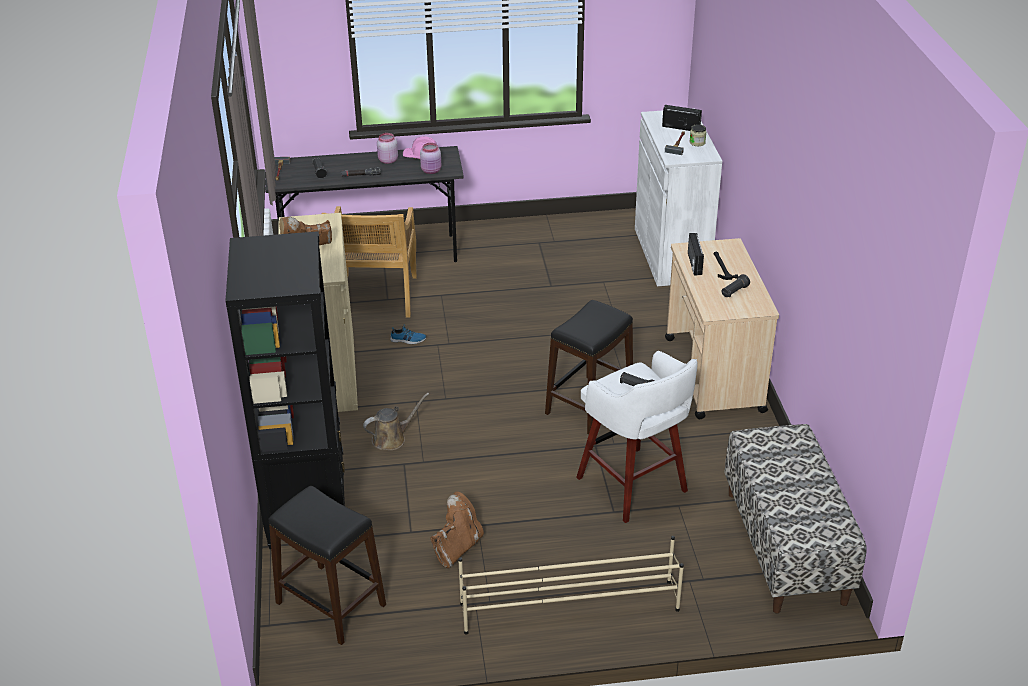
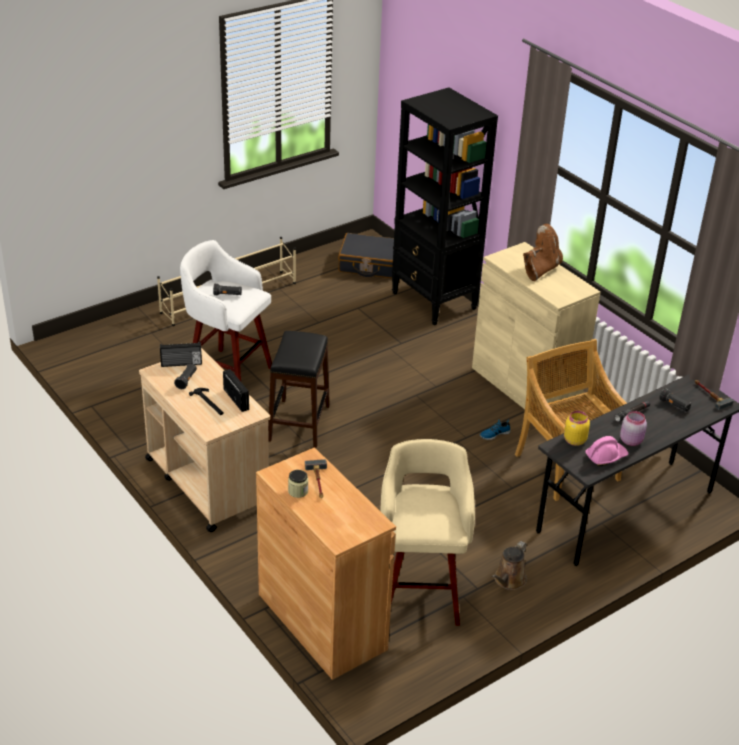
camera: 150 degrees right, 0 degrees up
(330, 604) = (369, 264): black stool -> black suitcase
(392, 438) = (426, 356): brown watering can -> brown watering can (508, 580)
(431, 171) = (574, 440): pink jar -> yellow jar
(457, 547) = (321, 308): brown boot -> none
(584, 251) = (420, 592): none -> beige stool
(671, 254) = (322, 621): white cabinet -> brown cabinet
(681, 127) = (331, 512): radio -> radio (181, 364)
(786, 547) = (100, 365): bench -> none

